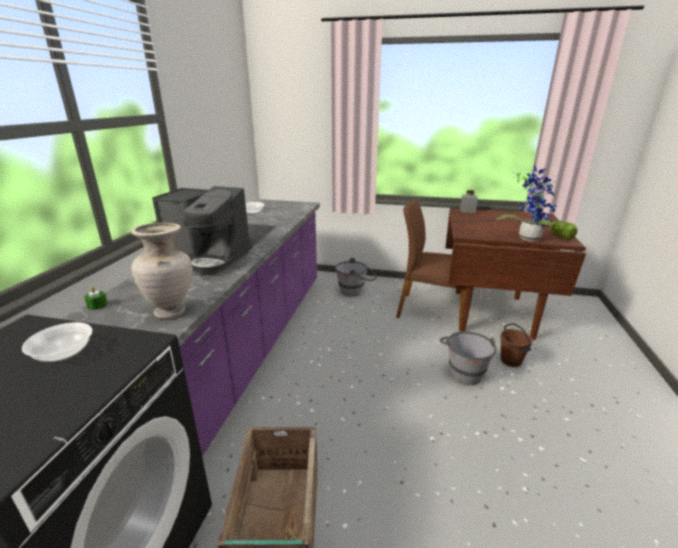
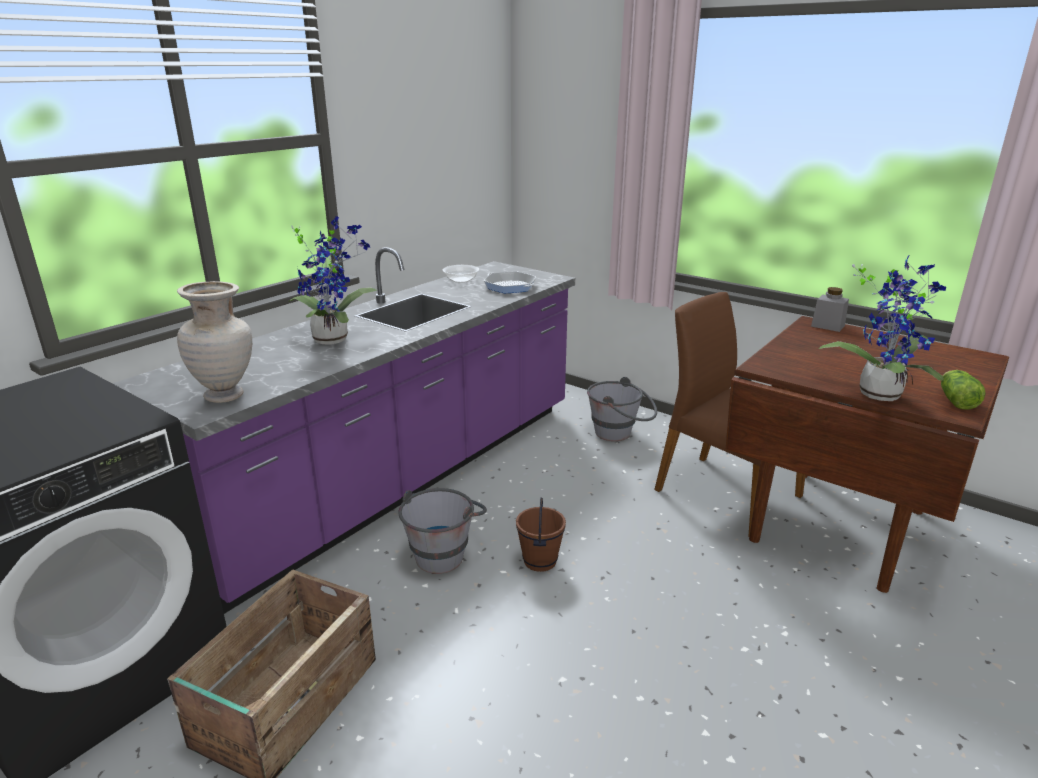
camera: 25 degrees right, 0 degrees up
(64, 353) = (69, 412): bowl -> none
(97, 305) = (166, 372): green candle -> none
(209, 258) = (334, 338): coffee machine -> potted plant
(288, 212) = (510, 286): none -> frying pan
(463, 371) = (699, 602): grey bucket -> grey bucket (444, 552)
(511, 361) = (802, 613): brown bucket -> brown bucket (540, 561)

